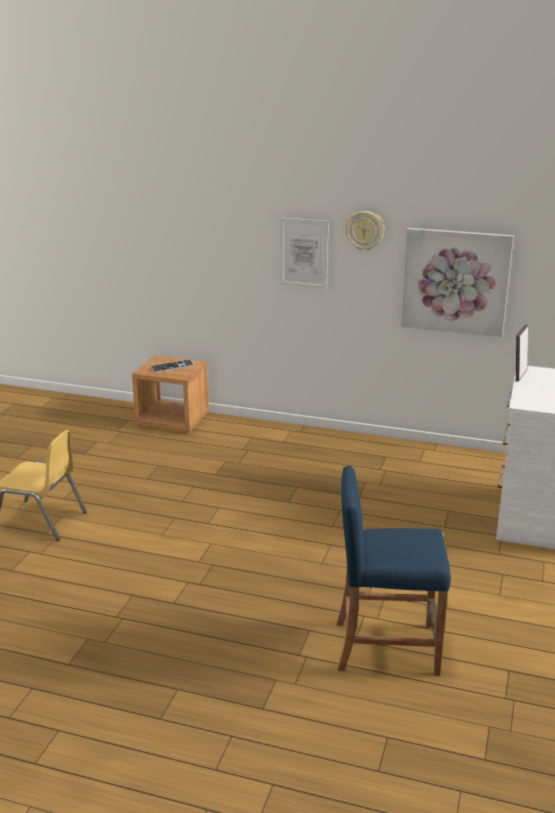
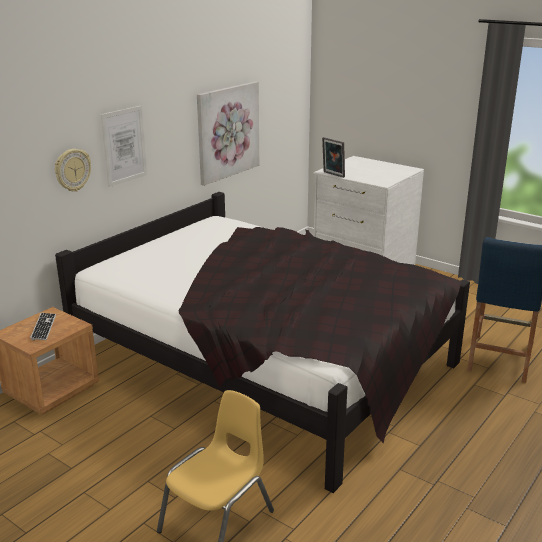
camera: 70 degrees left, 0 degrees up
(273, 498) = (267, 361): none -> black bed
(364, 230) = (168, 106): wall clock -> wall clock (72, 170)

